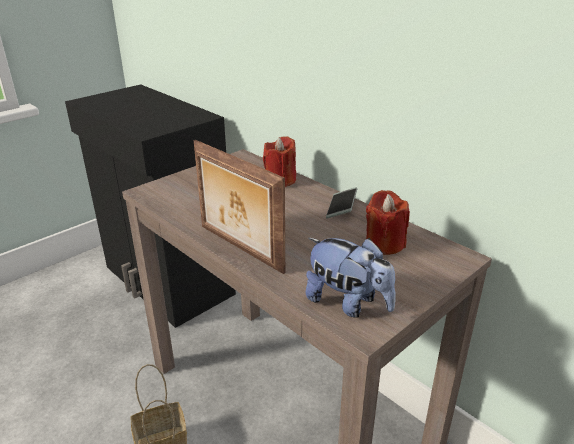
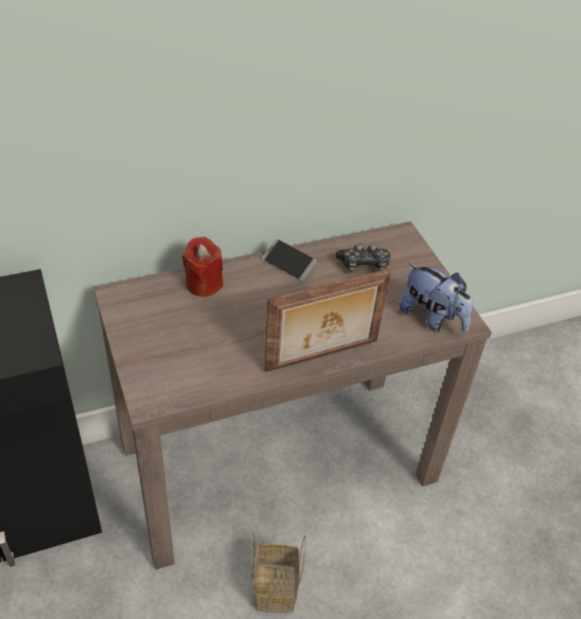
camera: 70 degrees left, 15 degrees up
(348, 303) = (432, 318): plush toy -> plush toy turned 75 degrees clockwise
(384, 244) = (364, 265): red candle -> game controller

